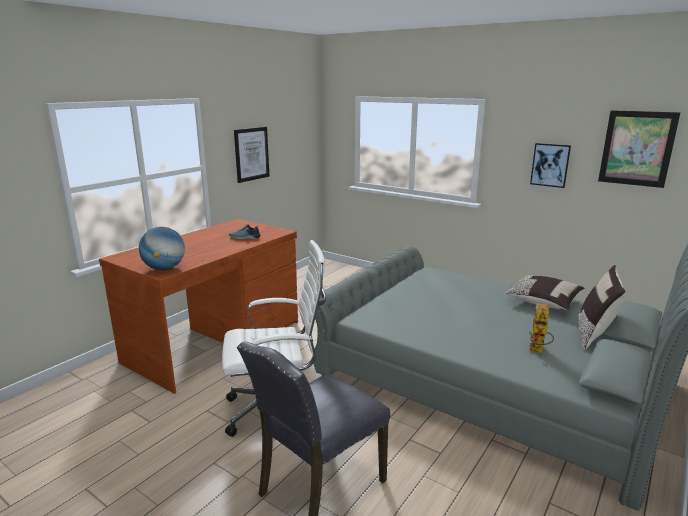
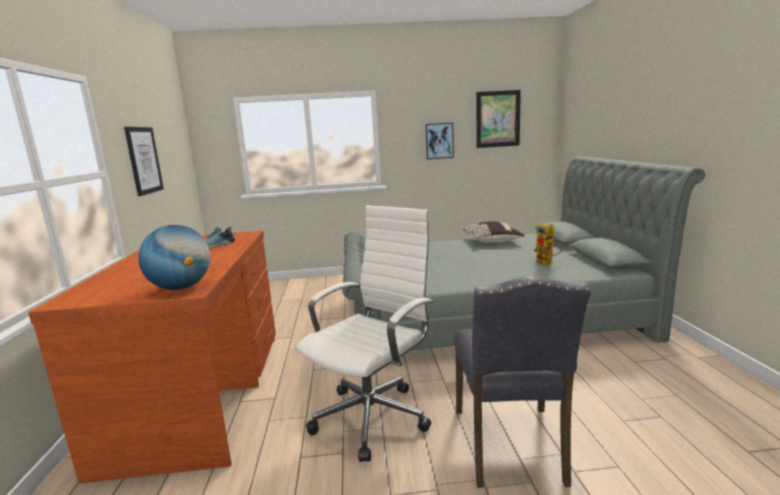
camera: 40 degrees left, 5 degrees down
(594, 336) = (554, 247): pillow -> none

